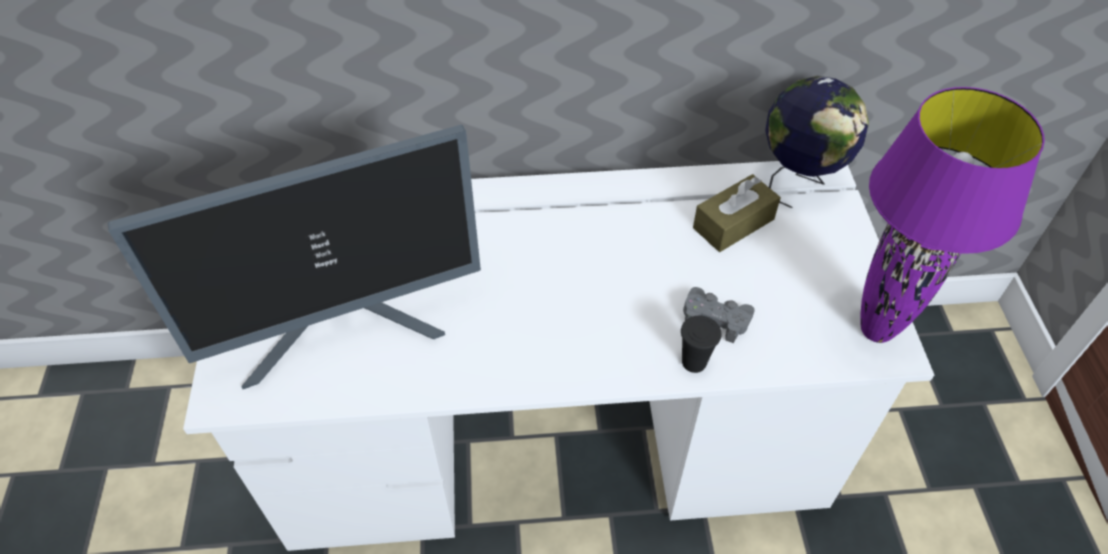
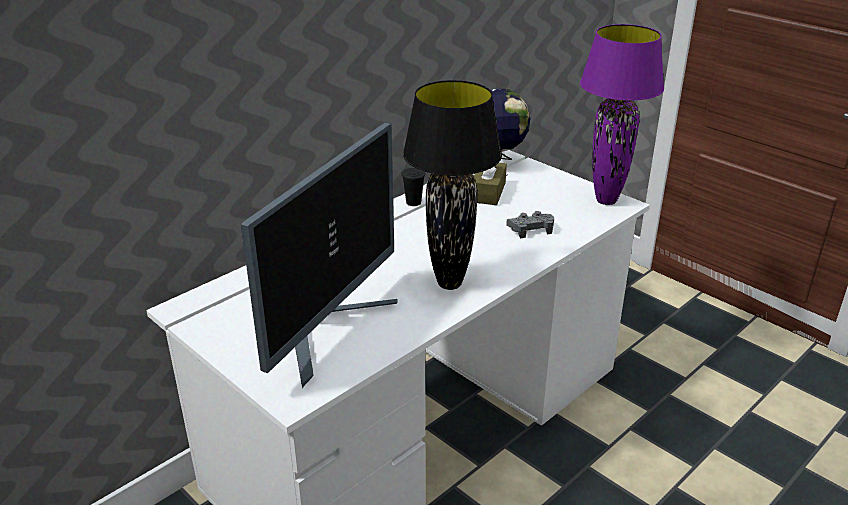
camera: 40 degrees left, 20 degrees down
(527, 345) = (450, 283): none -> black table lamp
(694, 362) = (543, 249): black cup -> black cup (413, 202)

